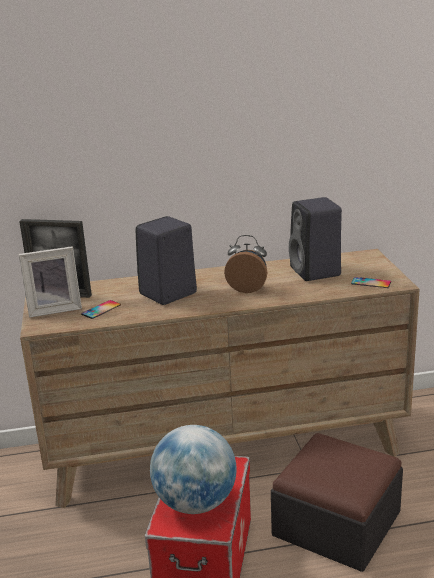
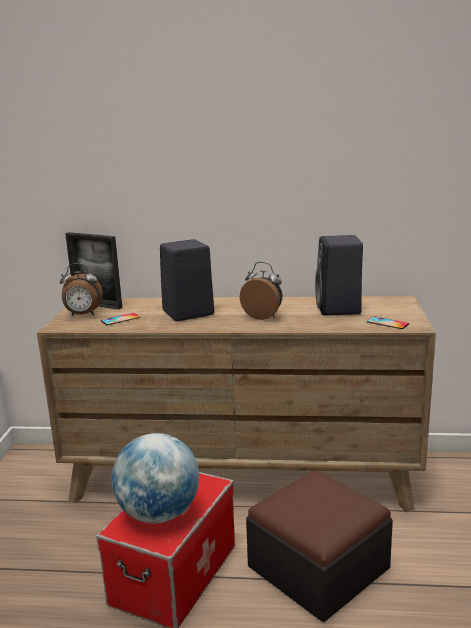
camera: 15 degrees right, 5 degrees down
(54, 309) = (83, 315): picture frame -> alarm clock

